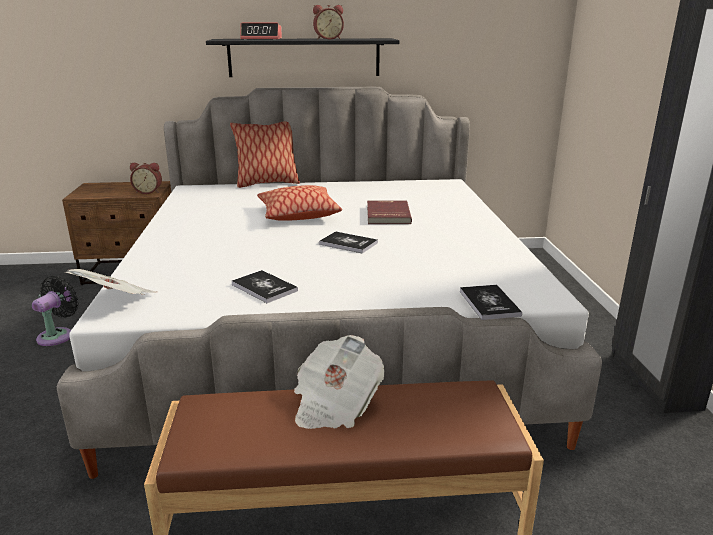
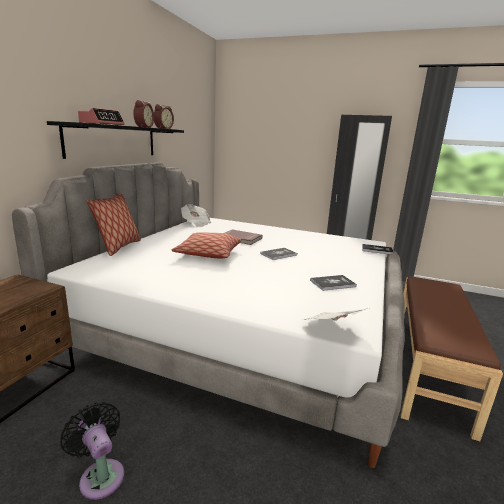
camera: 65 degrees left, 5 degrees down
(148, 192) = (35, 287): alarm clock -> alarm clock (163, 128)
(335, 404) = (430, 307): newspaper -> newspaper (196, 223)

